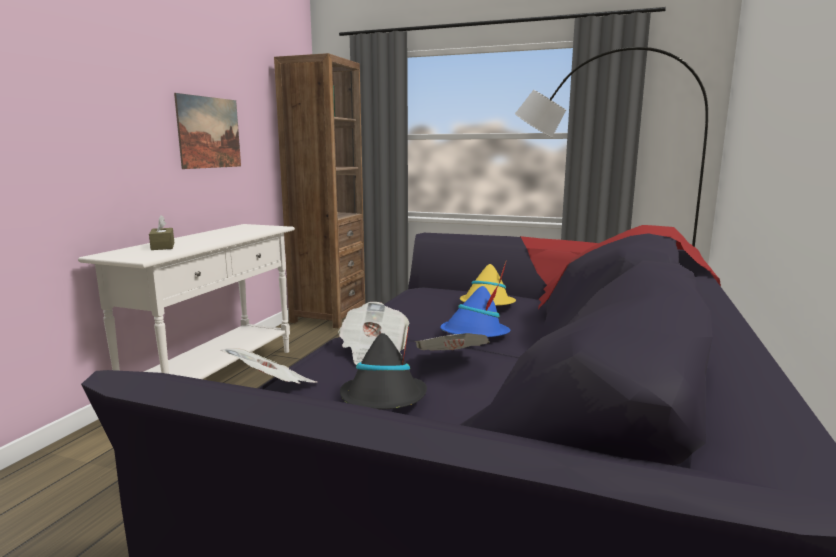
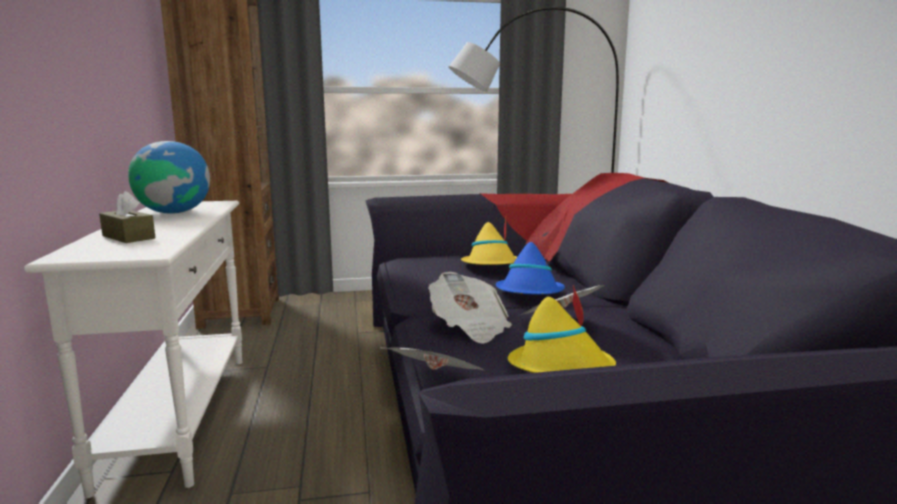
camera: 30 degrees left, 0 degrees up
(209, 132) = (115, 75): picture -> none
(231, 232) = (174, 212): none -> globe
(384, 399) = (561, 368): black hat -> yellow hat

